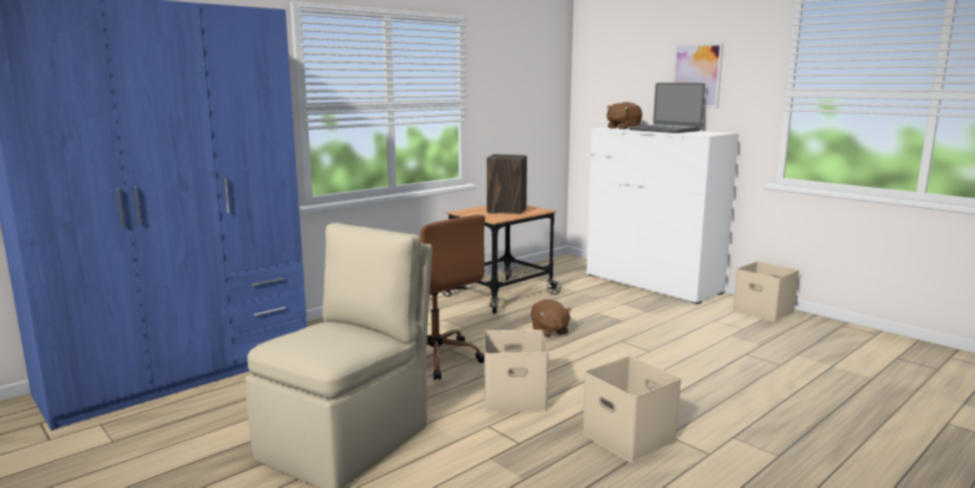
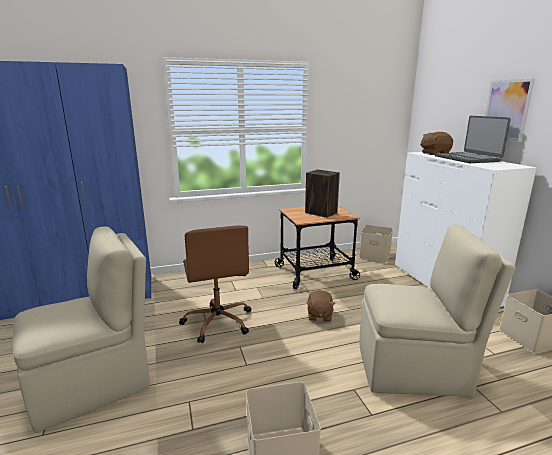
camera: 25 degrees right, 5 degrees up
(515, 396) = (236, 376): beige storage box -> beige storage box (375, 255)
(686, 353) = (414, 369): none -> beige chair

